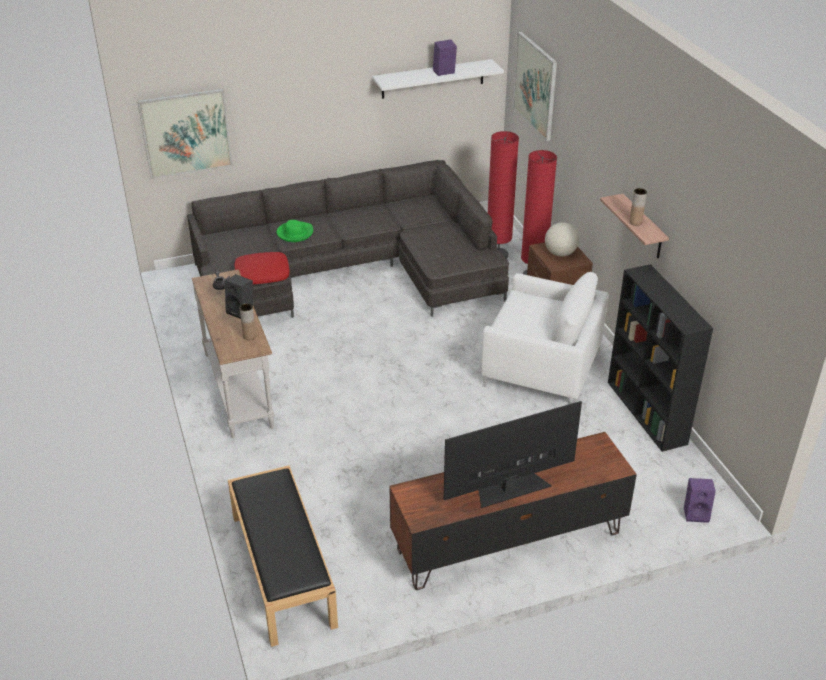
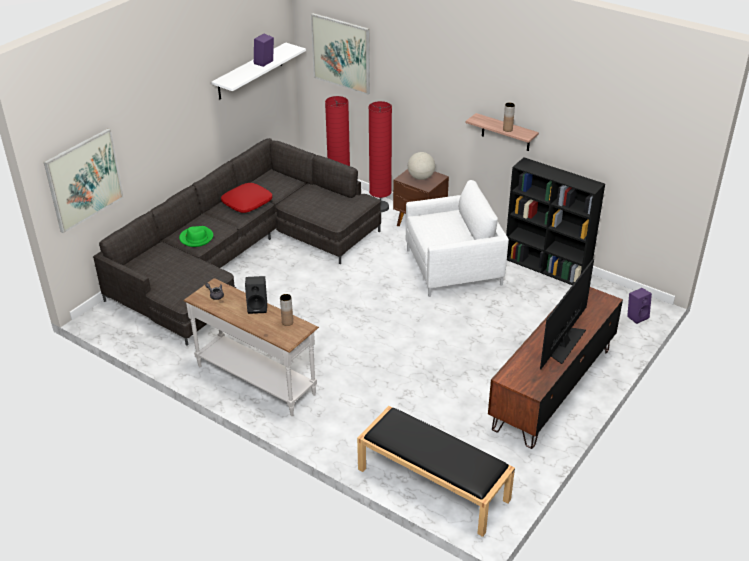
camera: 35 degrees left, 0 degrees up
(262, 274) = (208, 279): red pillow -> red pillow (247, 203)

